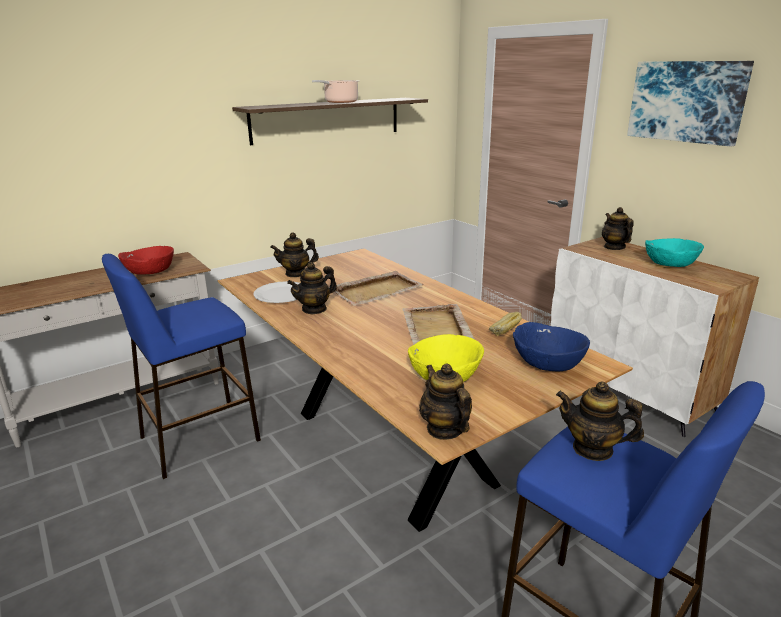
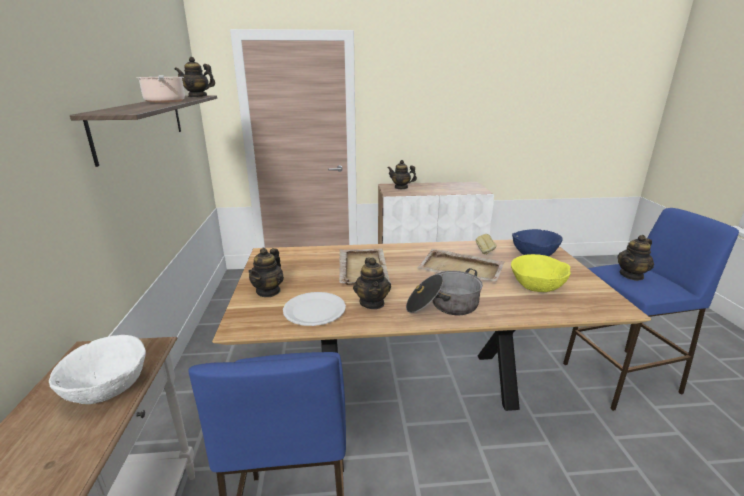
camera: 60 degrees left, 0 degrees up
(150, 272) = (106, 387): red bowl -> white bowl
(339, 336) = (443, 306): none -> cooking pot
(444, 429) = (610, 306): teapot -> teapot (197, 96)
(669, 264) = (442, 187): turquoise bowl -> none
(686, 101) = (421, 87): picture -> none

